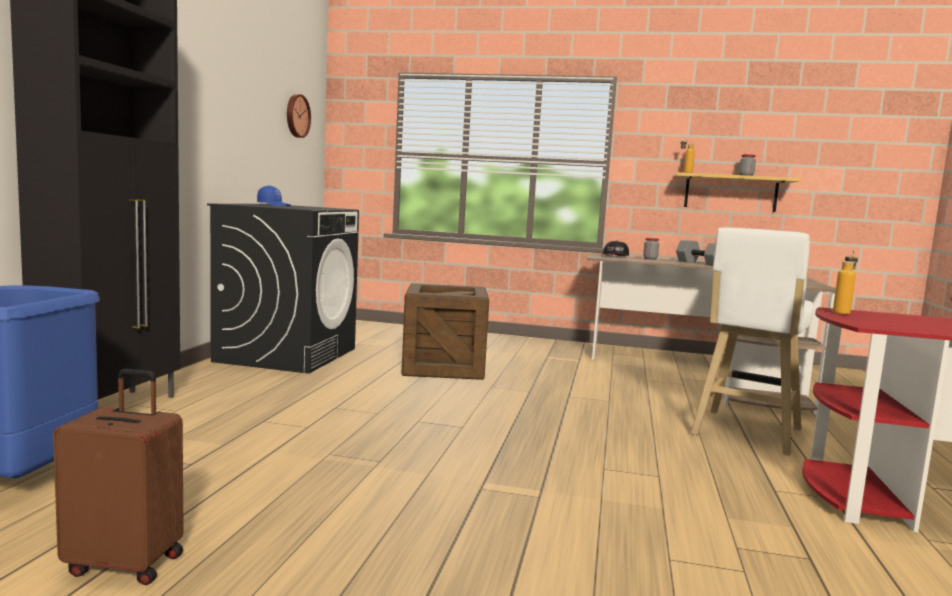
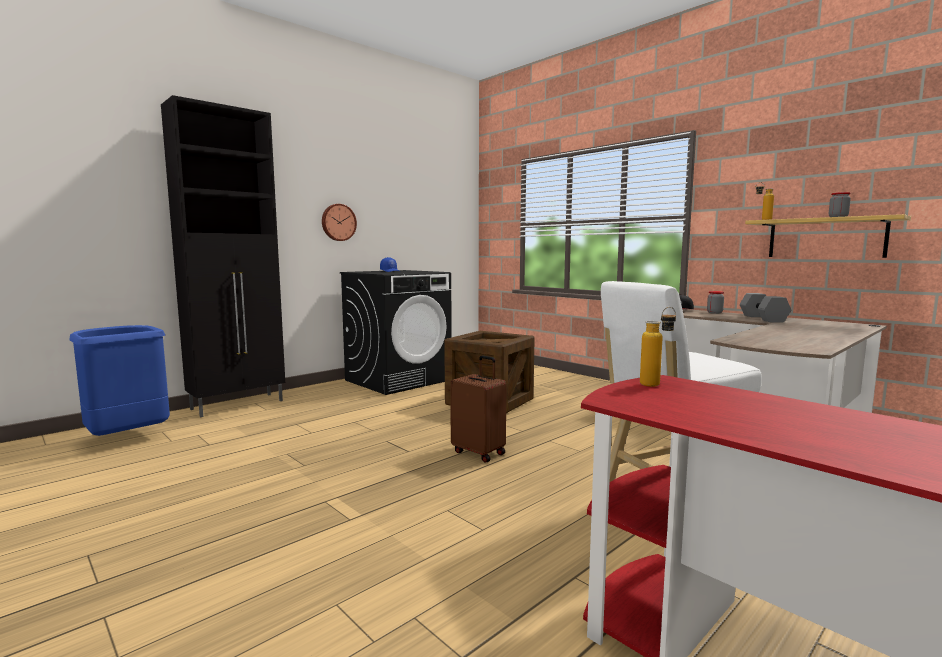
camera: 35 degrees right, 0 degrees up
(127, 563) = (75, 495): brown suitcase -> brown suitcase (479, 452)
(296, 116) = (441, 203): wall clock -> wall clock (338, 222)

